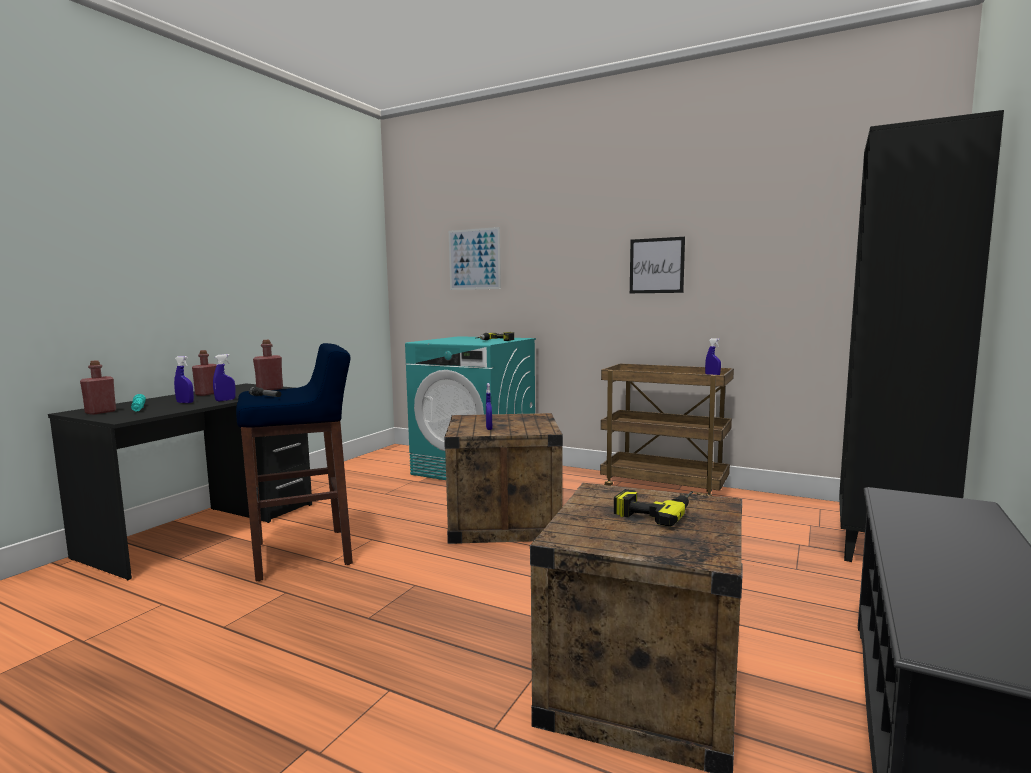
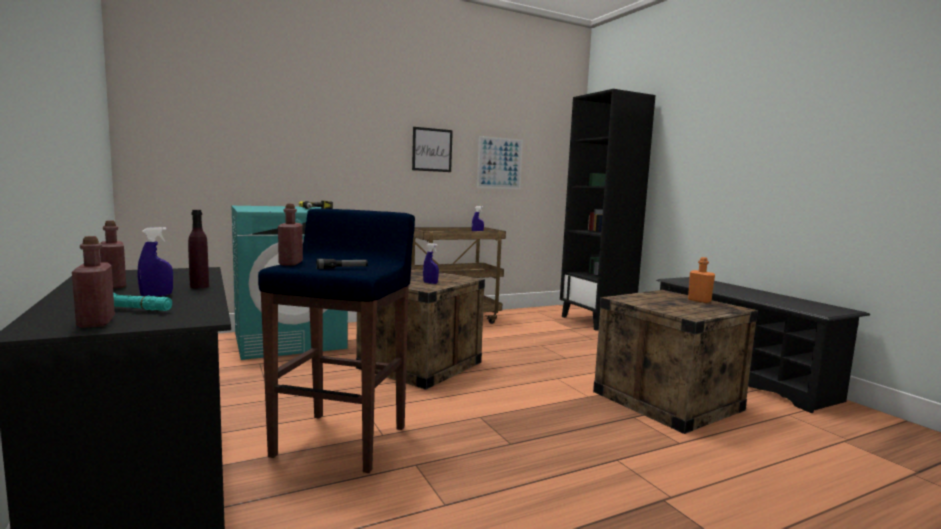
camera: 55 degrees left, 0 degrees up
(225, 400) = (199, 286): blue spray bottle -> purple bottle
(474, 259) = (252, 123): picture -> picture (500, 163)
(655, 509) = (664, 299): power drill -> none
(708, 528) = (699, 300): none -> orange bottle

